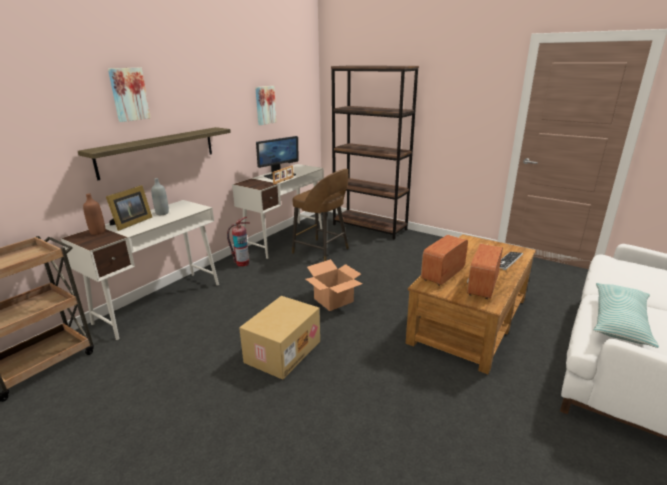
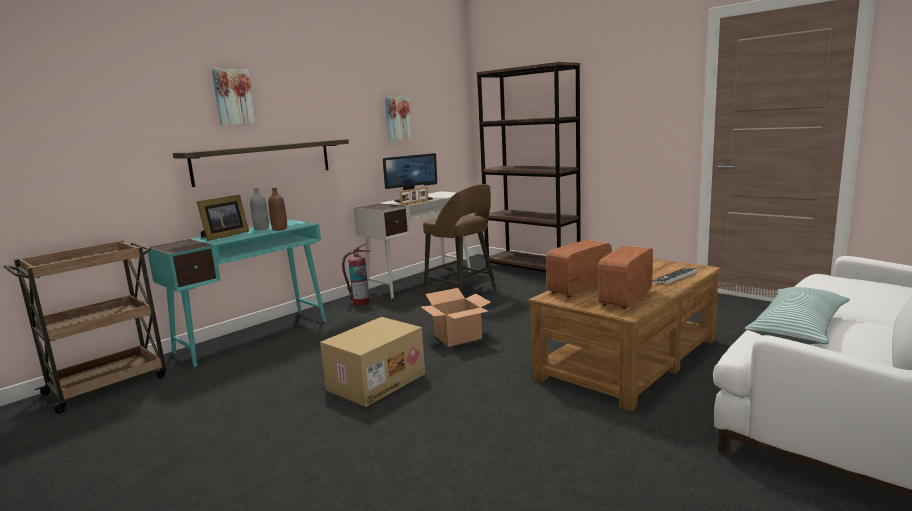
camera: 10 degrees right, 10 degrees down
(98, 232) = (186, 242): brown bottle -> brown bottle (279, 229)
(160, 302) = (254, 336): white desk -> turquoise desk

